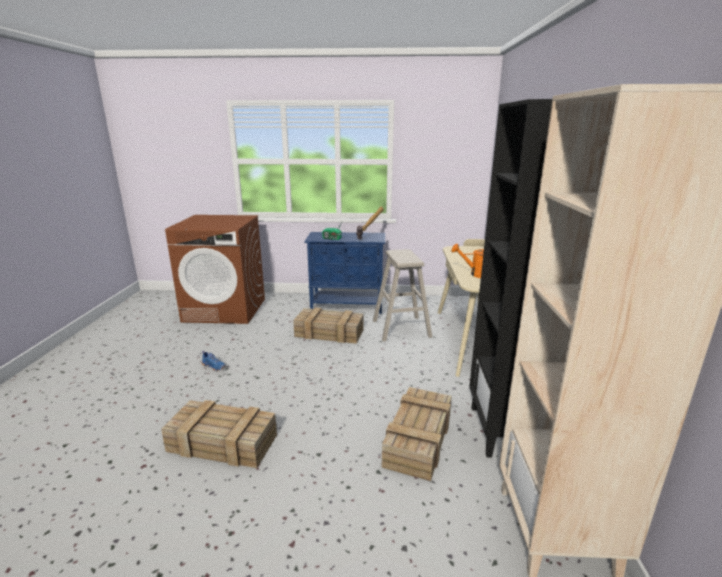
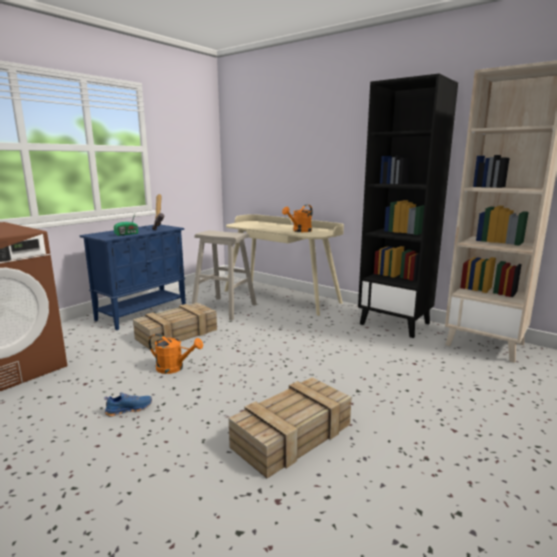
camera: 55 degrees left, 5 degrees down
(277, 356) = (174, 368): none -> orange watering can
(418, 441) = (378, 351): crate -> none

